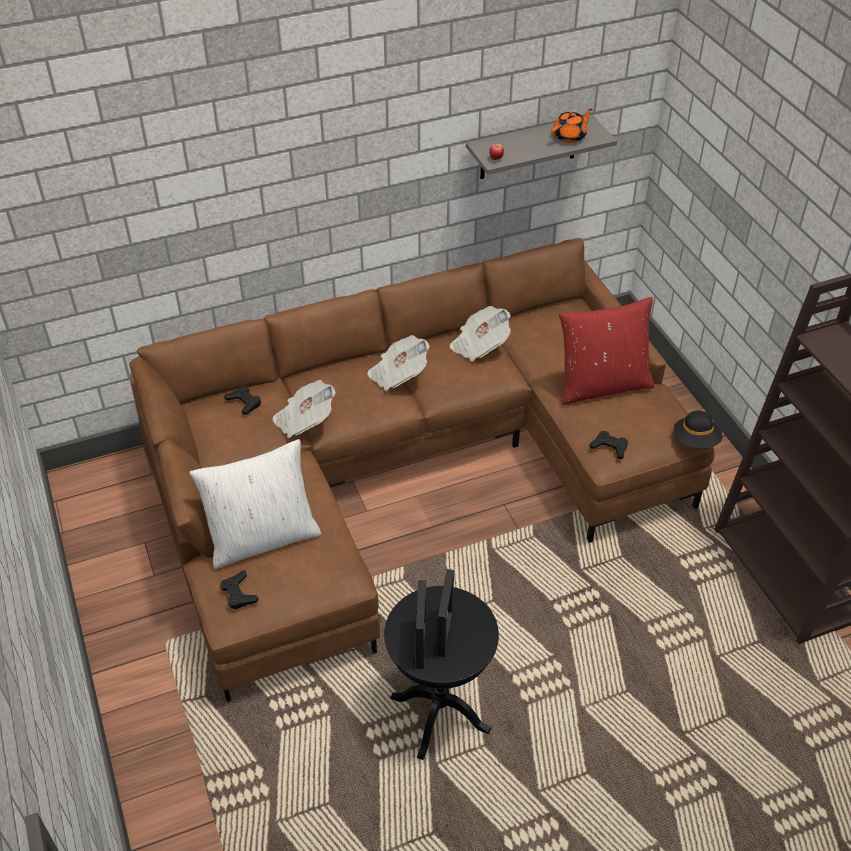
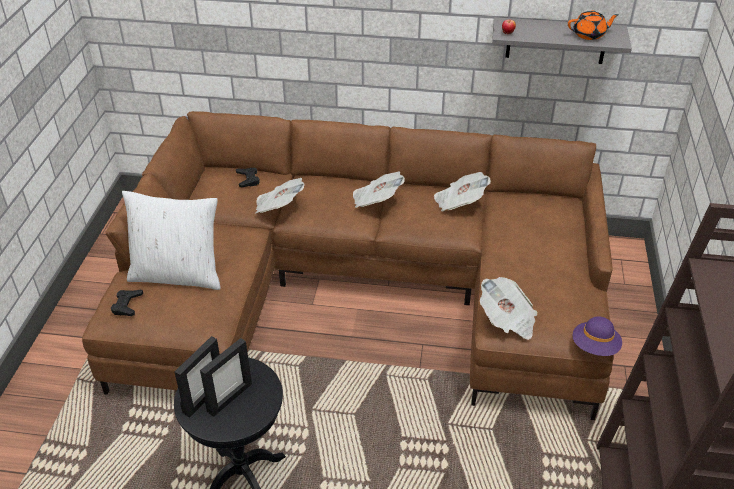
camera: 30 degrees right, 5 degrees down
(602, 385) = (541, 269): red pillow -> none
(609, 447) = (507, 320): black game controller -> newspaper
(695, 441) = (595, 347): black hat -> purple hat

